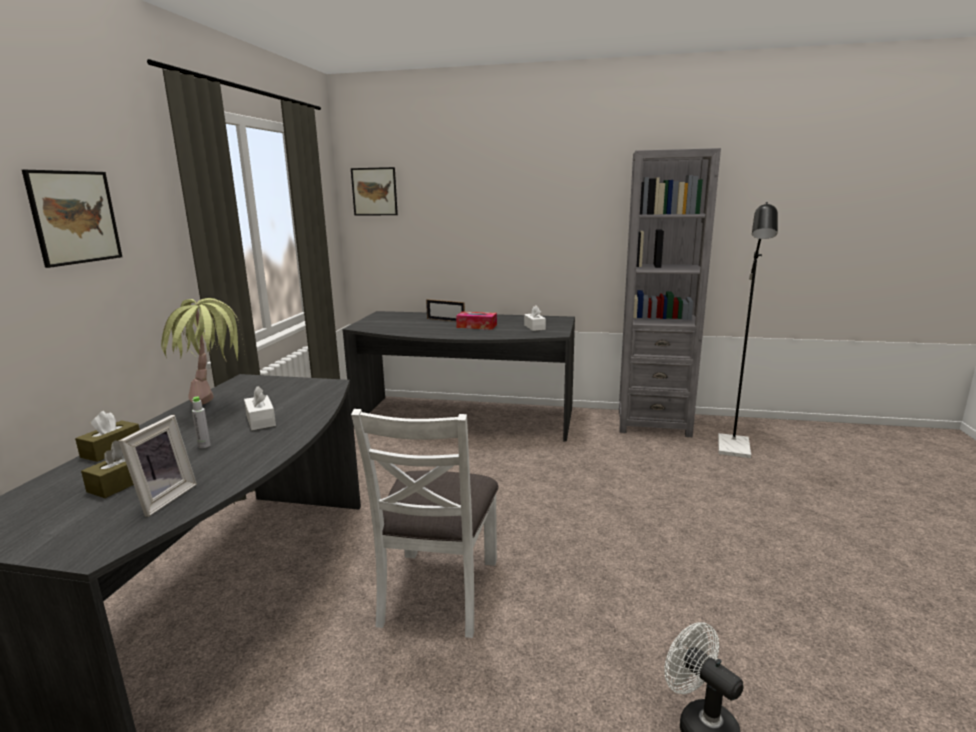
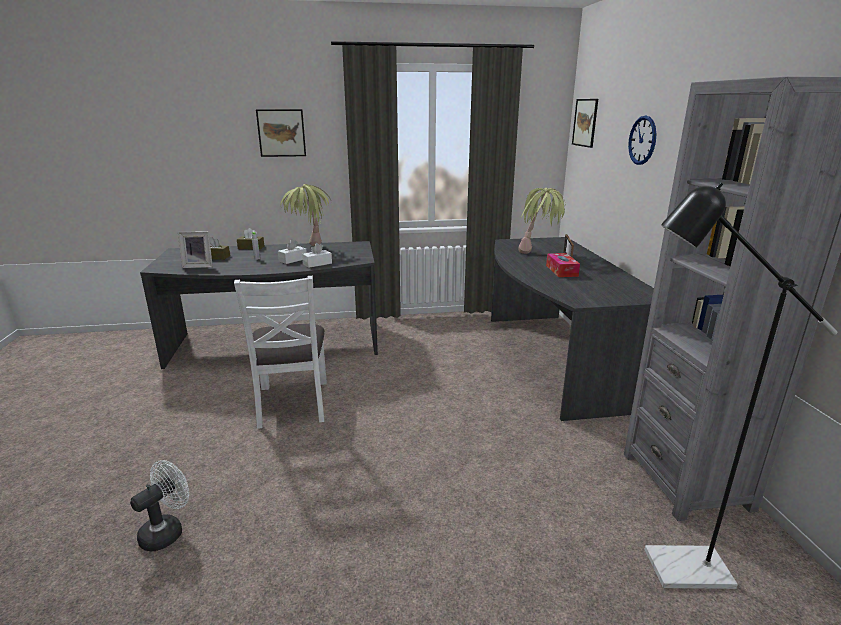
camera: 70 degrees right, 5 degrees up
(422, 325) = (539, 255): none -> potted plant
(438, 591) = (292, 403): white chair -> white chair turned 90 degrees counterclockwise
(484, 201) = (642, 140): none -> wall clock
(534, 327) = (592, 290): white tissue box -> white tissue box (317, 264)

